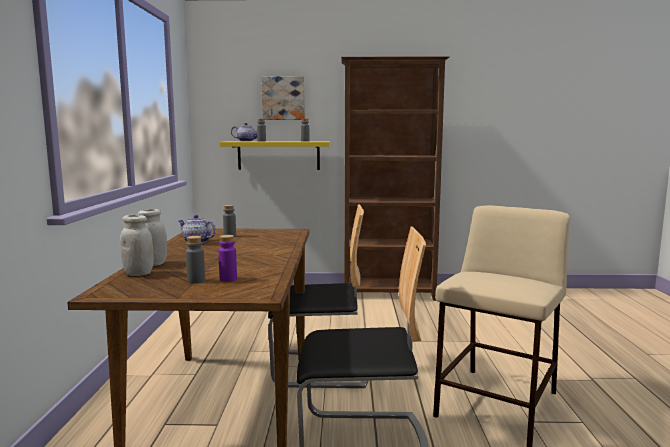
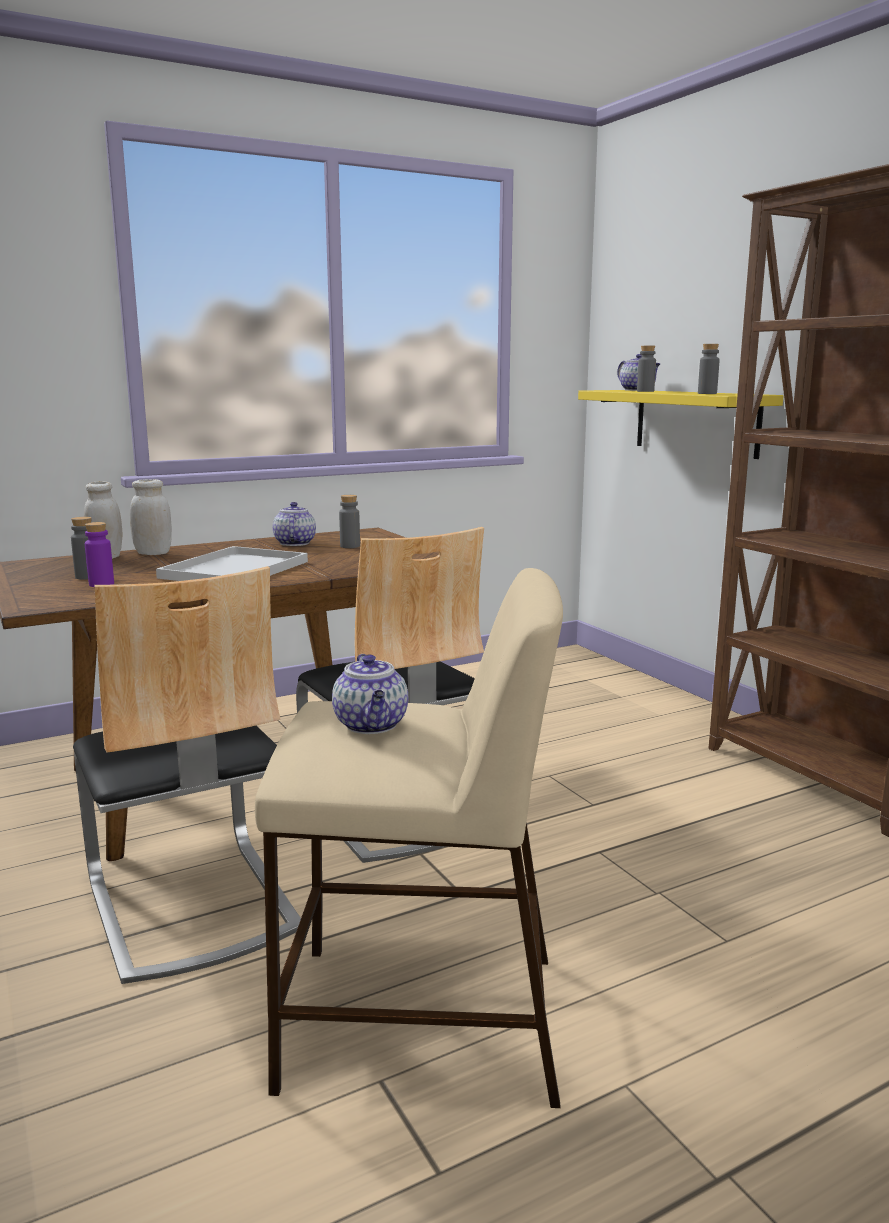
camera: 60 degrees right, 5 degrees up
(247, 256) = (234, 570): none -> white tray
(283, 98) = (713, 300): picture -> none
(492, 278) = (372, 725): none -> teapot

